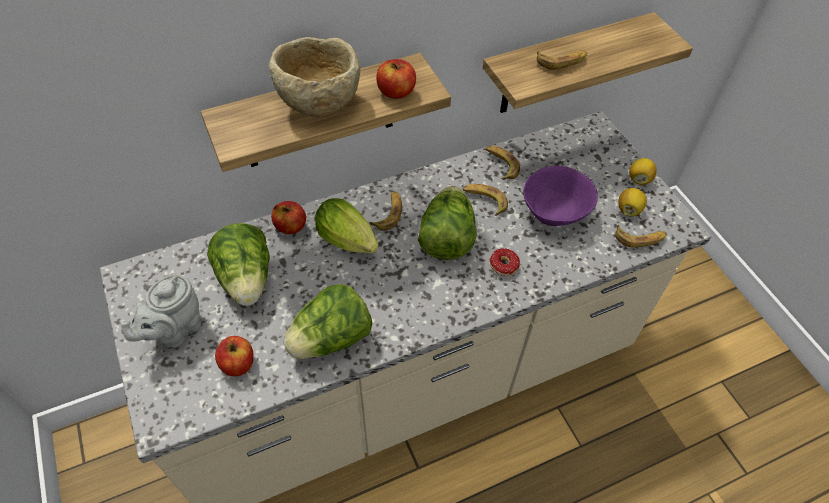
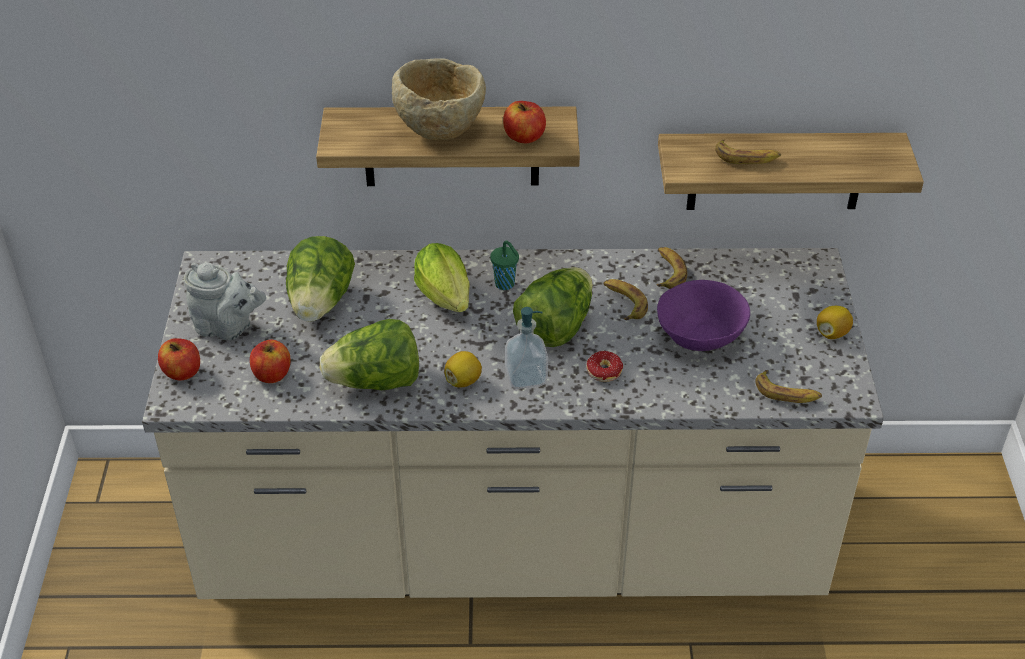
camera: 25 degrees right, 10 degrees down
(175, 331) = (227, 327): grey teapot -> grey teapot turned 135 degrees counterclockwise
(290, 226) = (392, 267): apple -> apple (182, 372)
(388, 213) = (505, 284): banana -> green cup
(448, 291) = (526, 377): none -> soap dispenser
(628, 210) = (795, 360): lemon -> lemon (463, 380)

